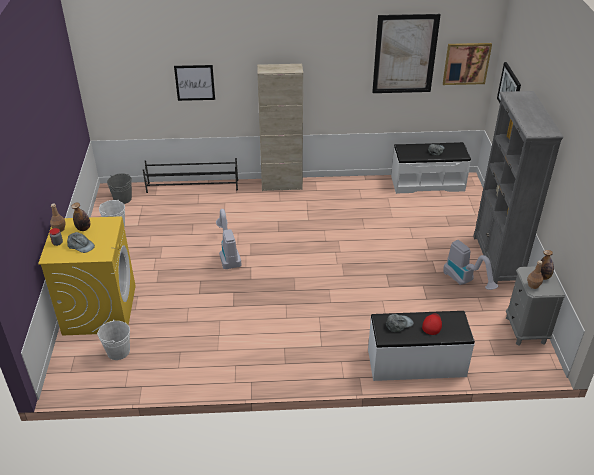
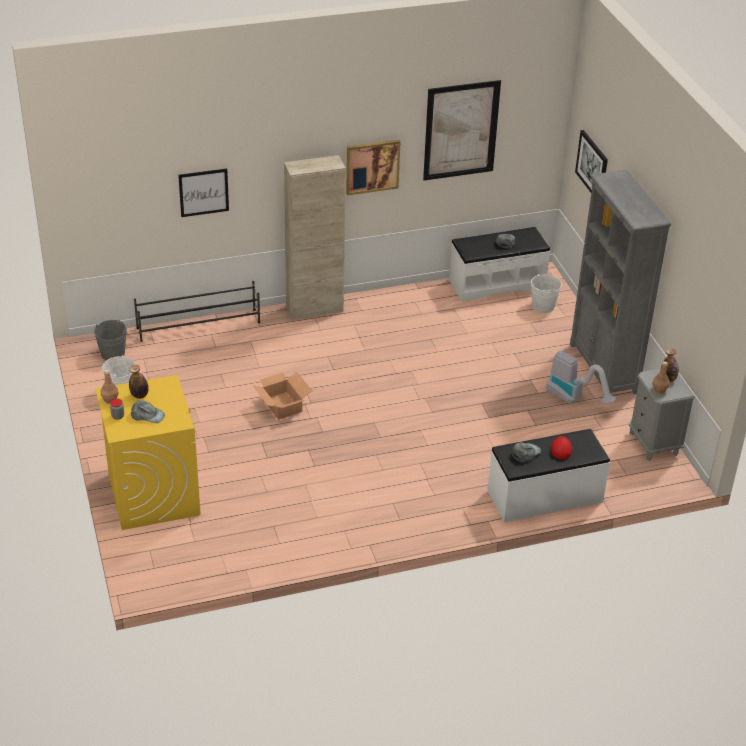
camera: 15 degrees left, 0 degrees up
(118, 351) = (200, 537): white bucket -> white bucket (543, 306)
(228, 254) = (282, 406): vacuum cleaner -> cardboard box
(466, 63) = (533, 133): picture -> picture (372, 166)

